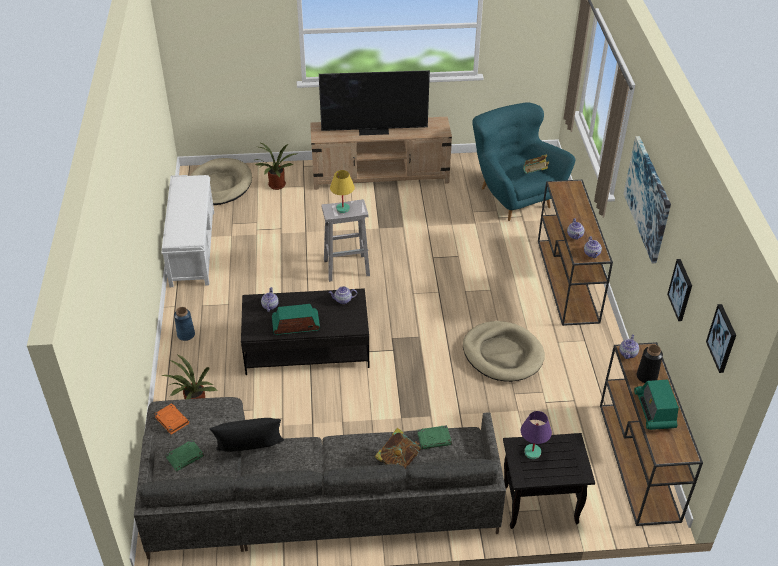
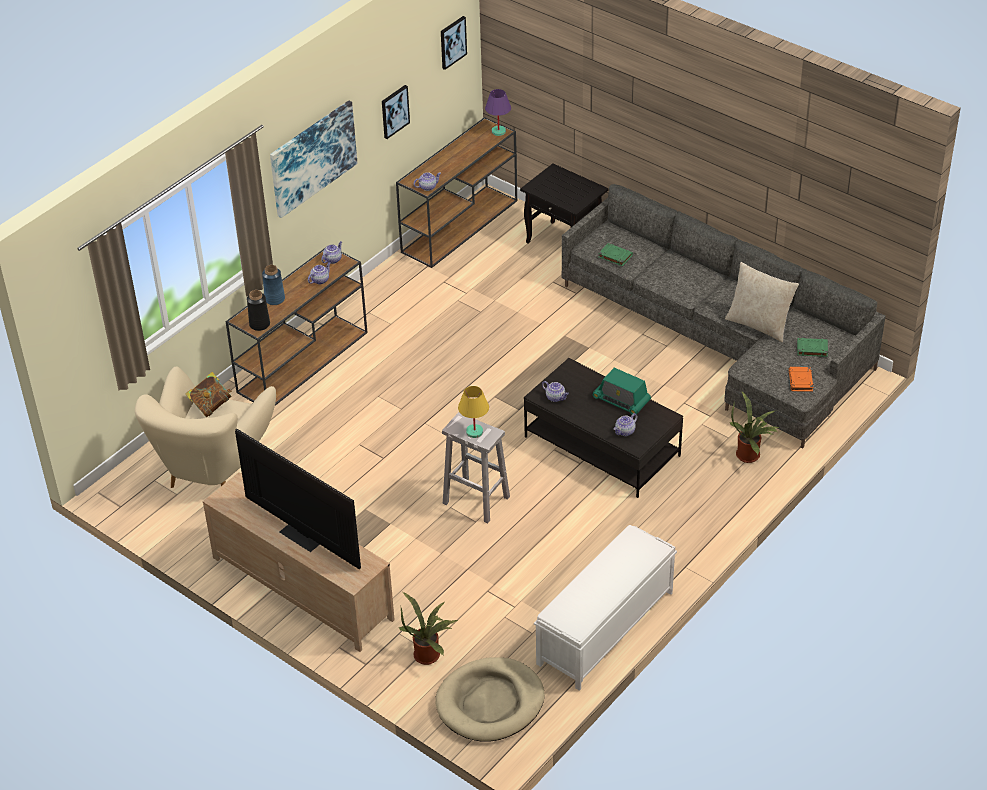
camera: 135 degrees left, 0 degrees up
(186, 335) = (700, 528): blue vase -> blue vase (274, 299)
(250, 454) = (759, 324): black pillow -> beige pillow
(397, 460) = (656, 260): book -> none
(502, 354) = (447, 342): beige dog bed -> none
(513, 197) = (213, 469): turquoise armchair -> beige armchair
(532, 452) = (568, 196): purple table lamp -> purple table lamp (498, 131)
(646, 376) = (439, 169): black vase -> black vase (260, 324)
(654, 411) = (467, 151): radio -> none

